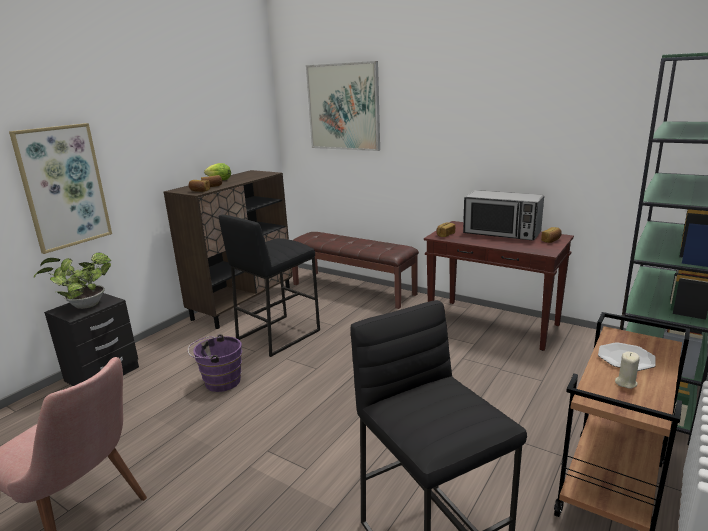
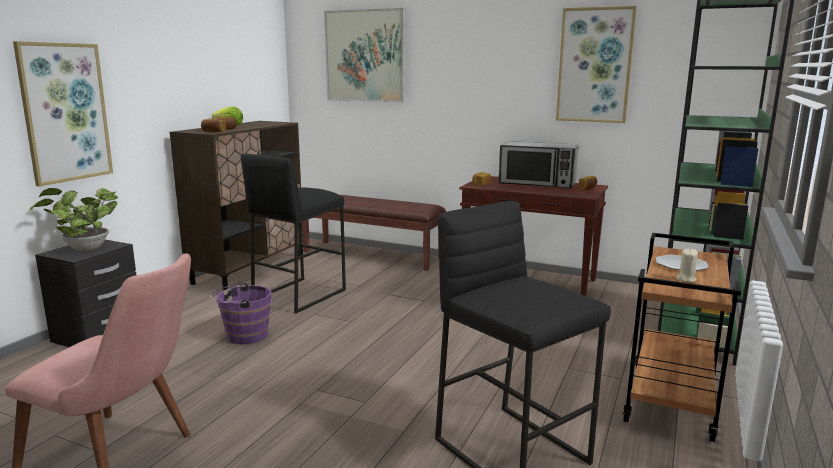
camera: 10 degrees left, 5 degrees down
(562, 116) = (594, 65): none -> picture

